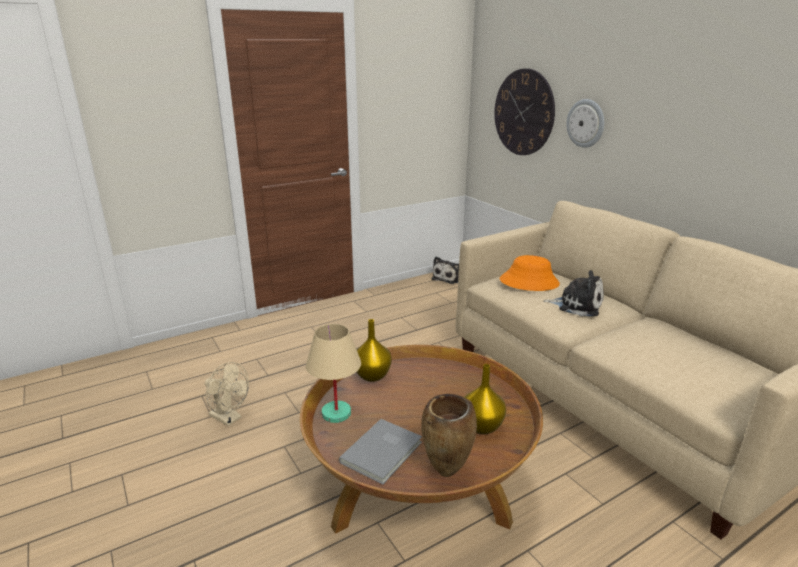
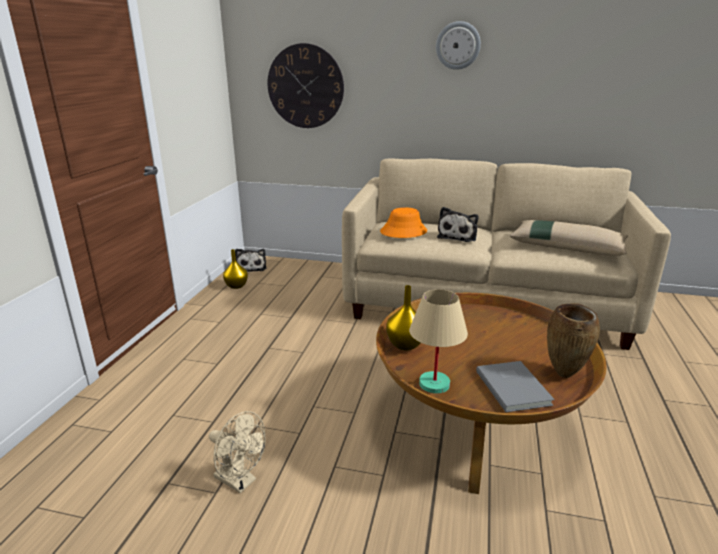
camera: 45 degrees left, 0 degrees up
(229, 418) = (240, 481): beige fan -> beige fan turned 45 degrees clockwise
(482, 427) = (528, 337): yellow vase -> yellow vase (237, 286)
(577, 305) = (458, 236): plush toy -> plush toy turned 135 degrees clockwise
(586, 123) = (379, 89): wall clock -> wall clock (458, 45)
(687, 363) = (566, 246): none -> beige pillow

